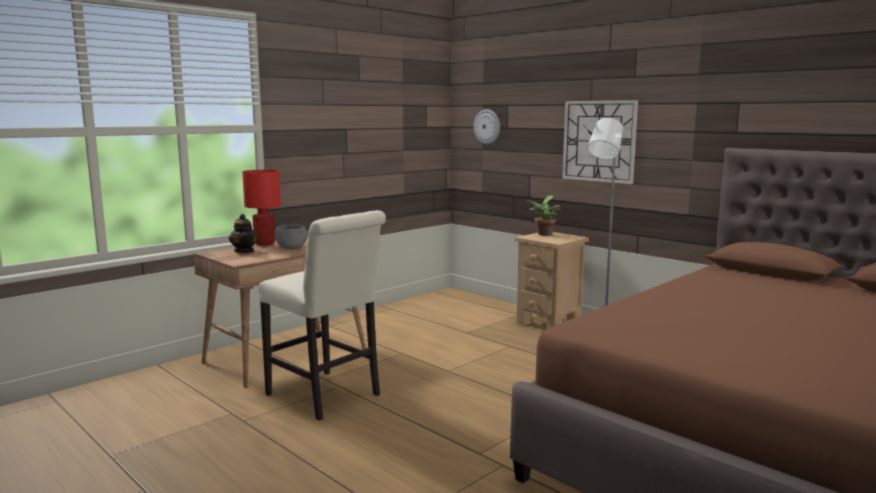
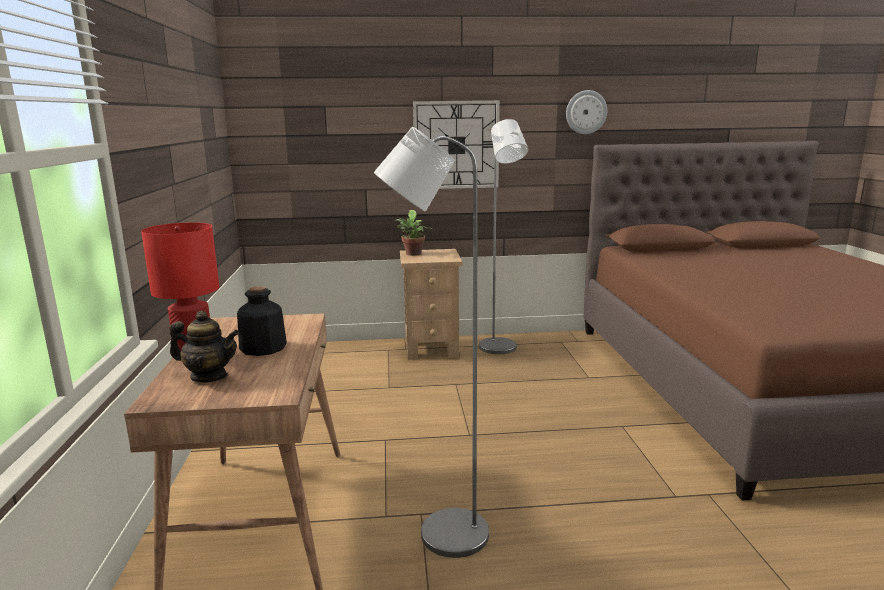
camera: 50 degrees left, 5 degrees up
(291, 248) = (263, 348): grey bowl -> bottle
(326, 397) = (441, 535): beige stool -> grey floor lamp
(487, 126) = (295, 134): wall clock -> wall clock (586, 112)

